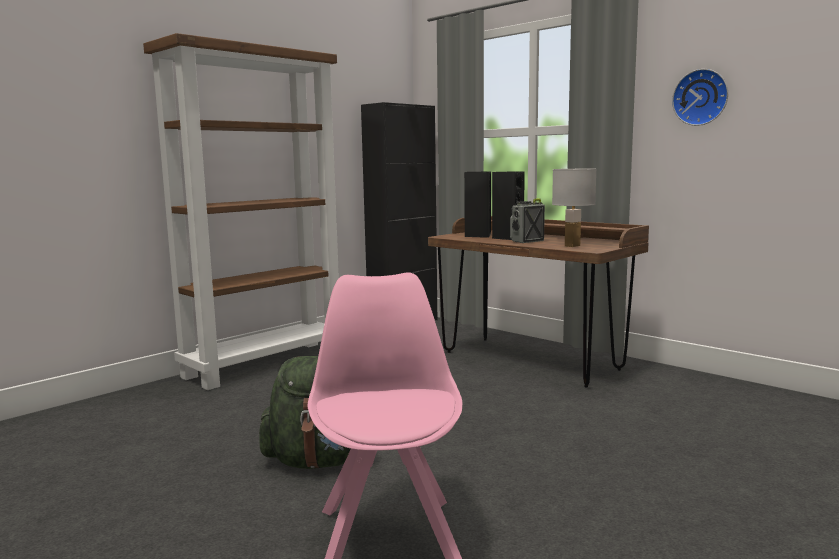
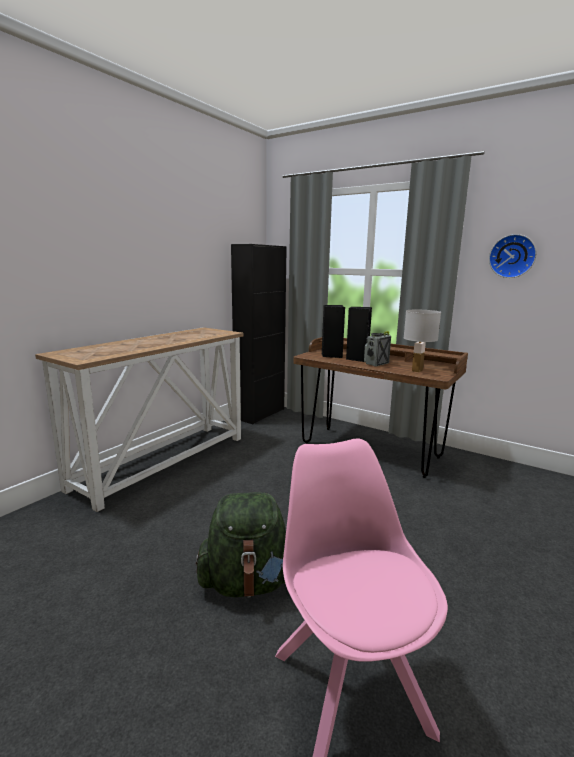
camera: 10 degrees left, 5 degrees up
(266, 363) = (163, 461): brown bookcase -> console table

